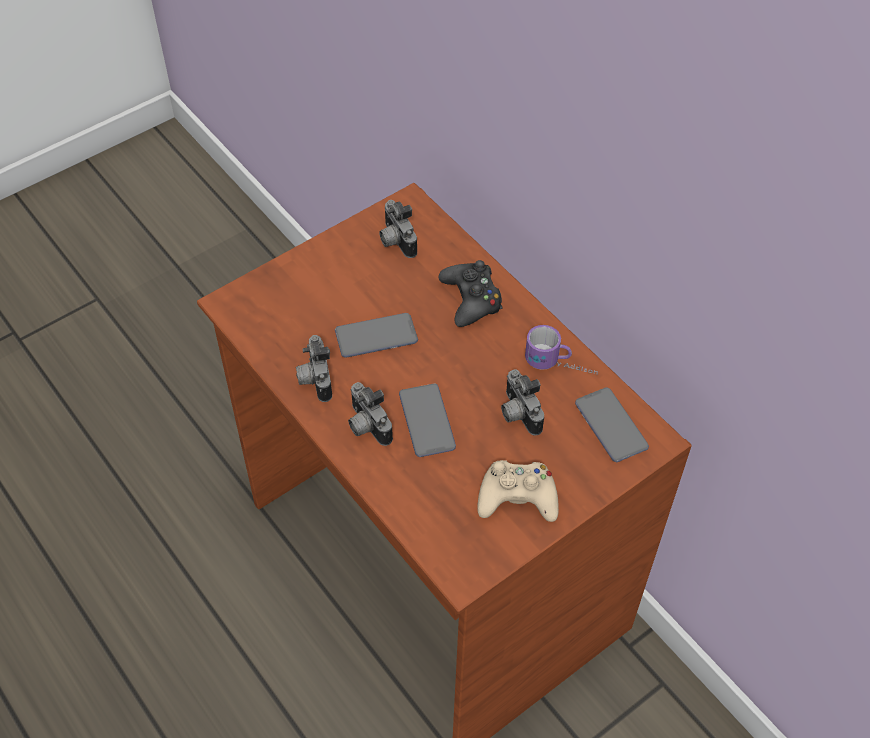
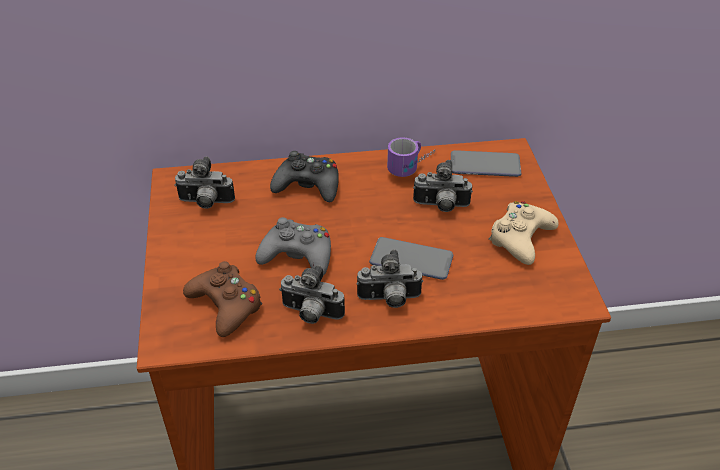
camera: 60 degrees left, 10 degrees down
(289, 319) = (226, 305): none -> brown game controller
(376, 336) = (297, 255): phone -> grey game controller

